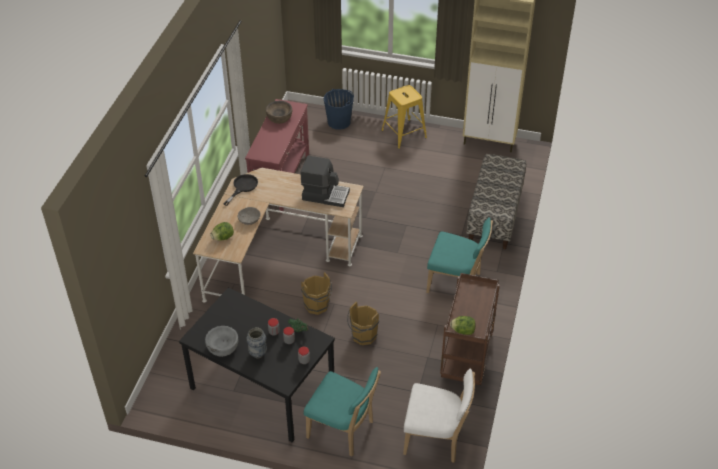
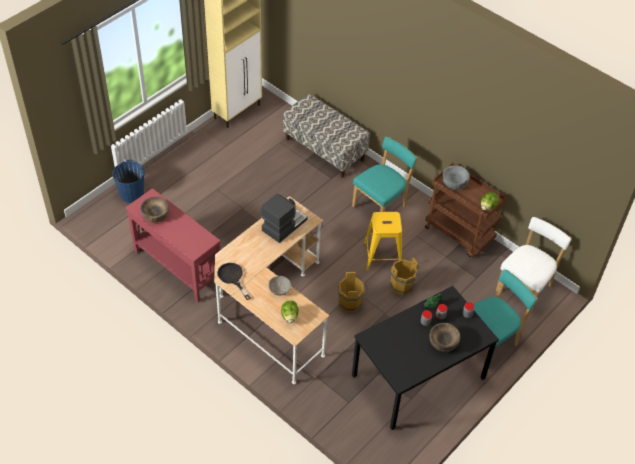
camera: 65 degrees left, 5 degrees up
(223, 347) = (423, 364): grey bowl -> grey bowl (454, 182)
(258, 353) = (443, 342): vase -> brown bowl
(403, 134) = (184, 158): yellow stool -> yellow stool (382, 256)

